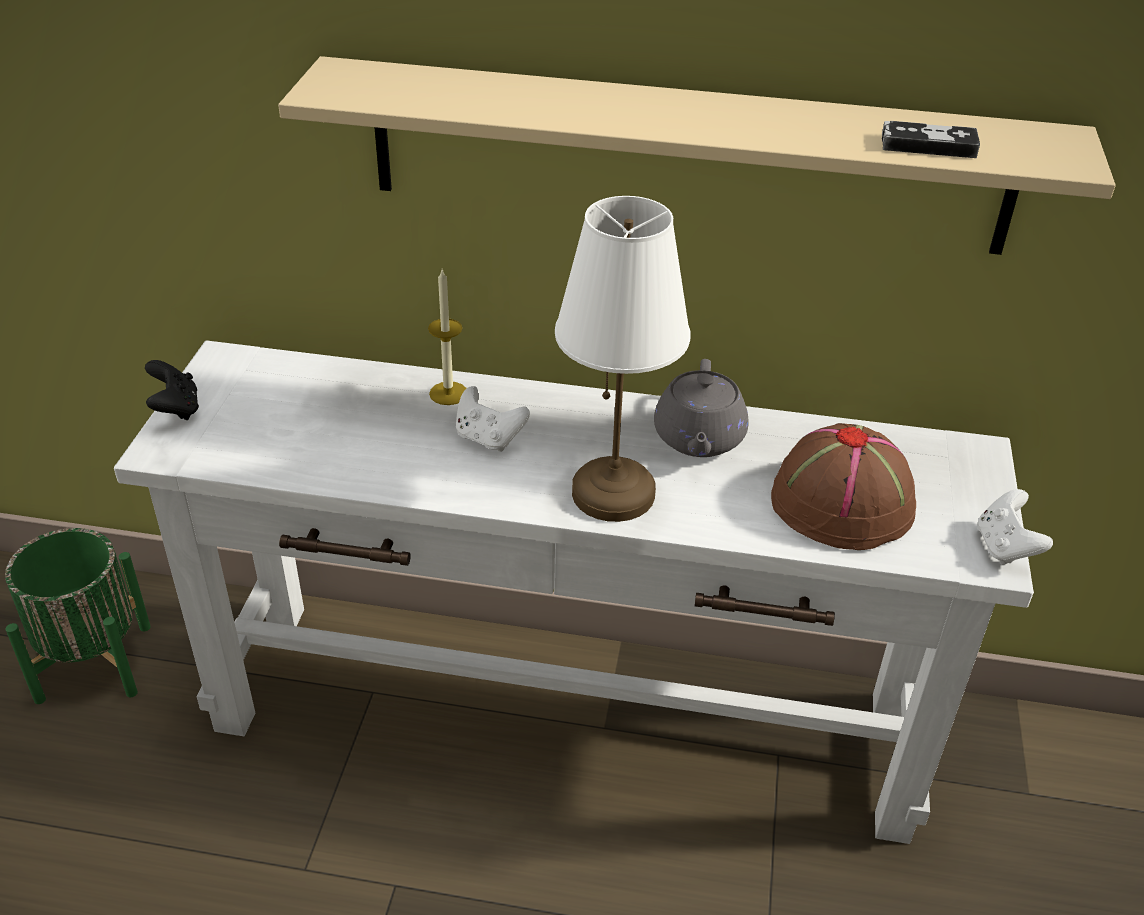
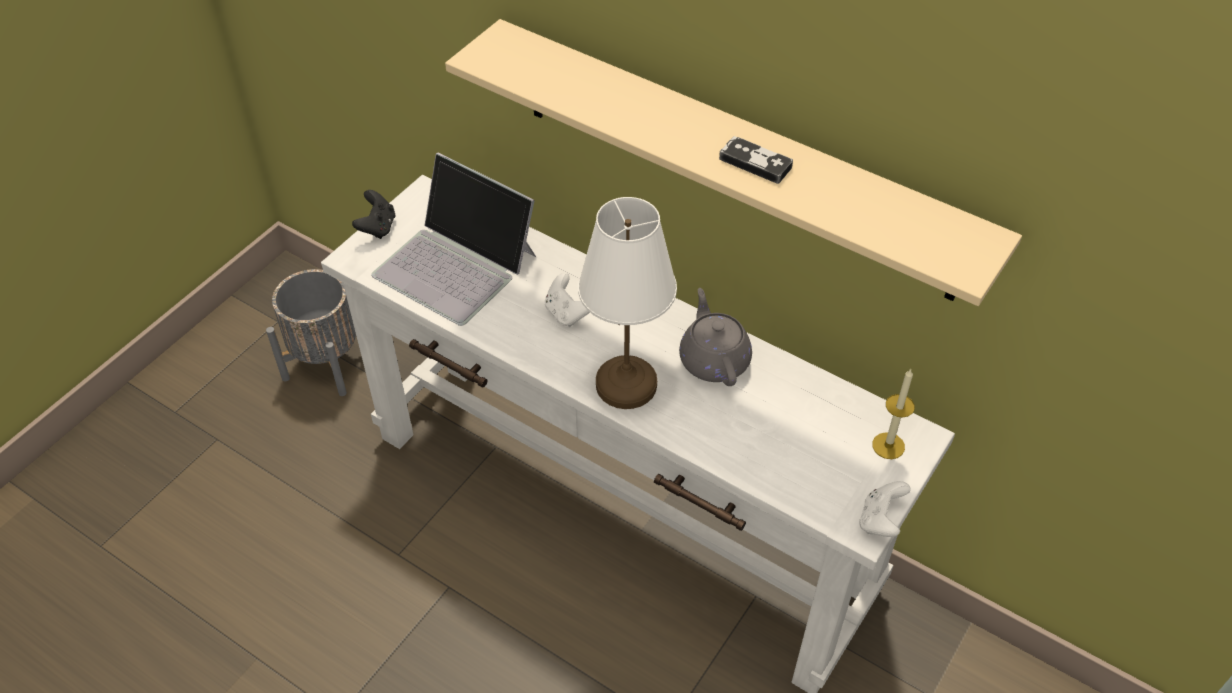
camera: 25 degrees right, 10 degrees up
(93, 662) = (327, 362): green planter -> grey planter
(310, 423) = (456, 264): none -> laptop
(448, 393) = (560, 267): candle -> candle (888, 446)
(698, 439) = (714, 359): grey teapot -> grey teapot turned 135 degrees clockwise
(843, 503) = (784, 445): brown hat -> none
(928, 145) = (868, 220): game controller -> game controller (755, 163)

